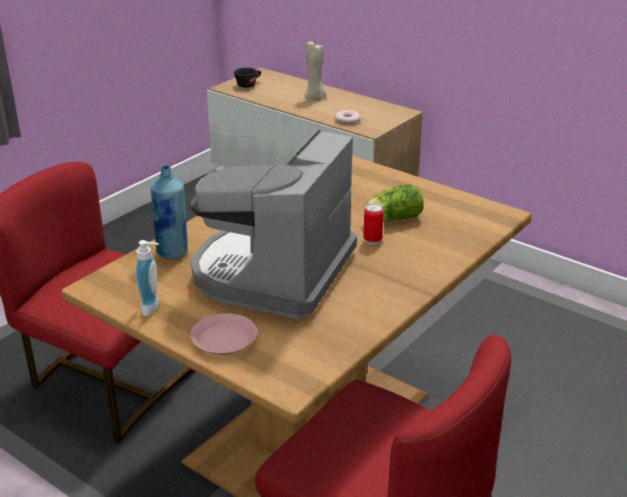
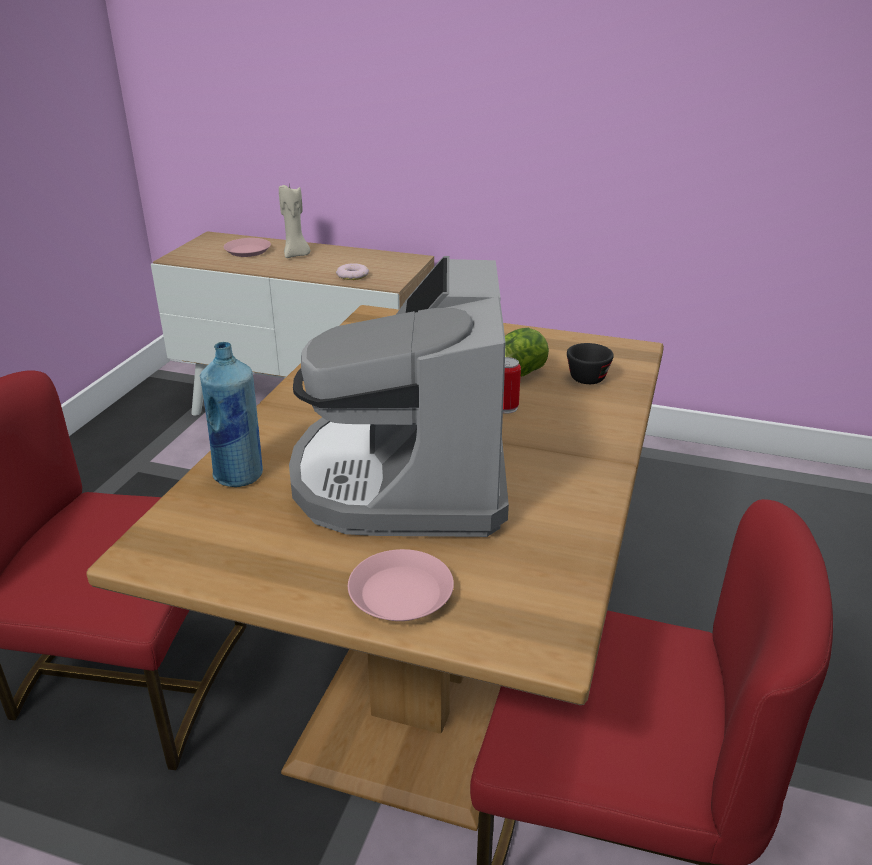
camera: 20 degrees left, 0 degrees up
(153, 308) = (259, 567): soap dispenser -> none
(248, 84) = (203, 251): black cup -> black cup (589, 376)
(281, 88) = (248, 251): none -> pink plate

